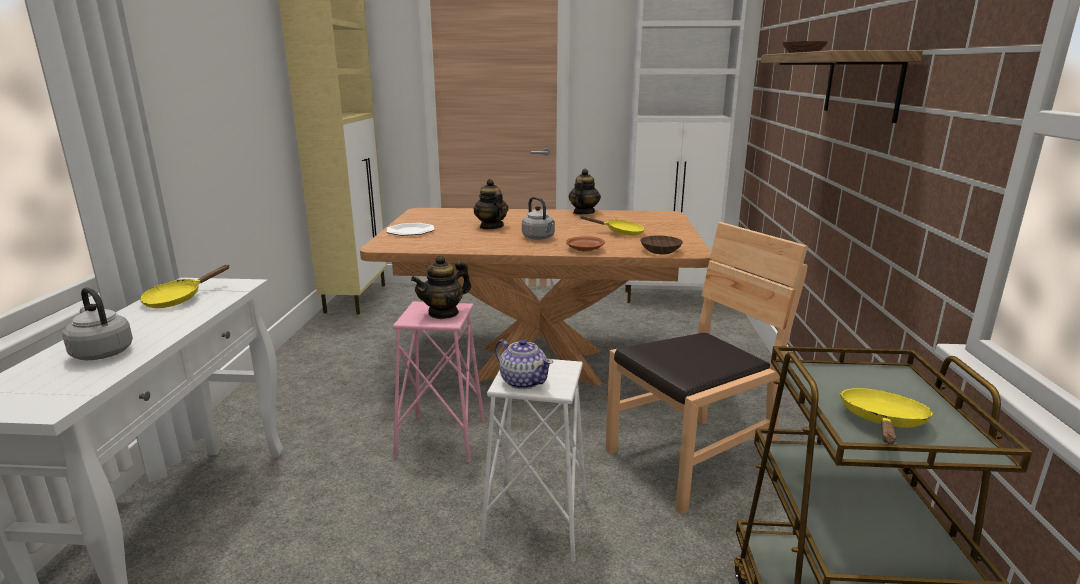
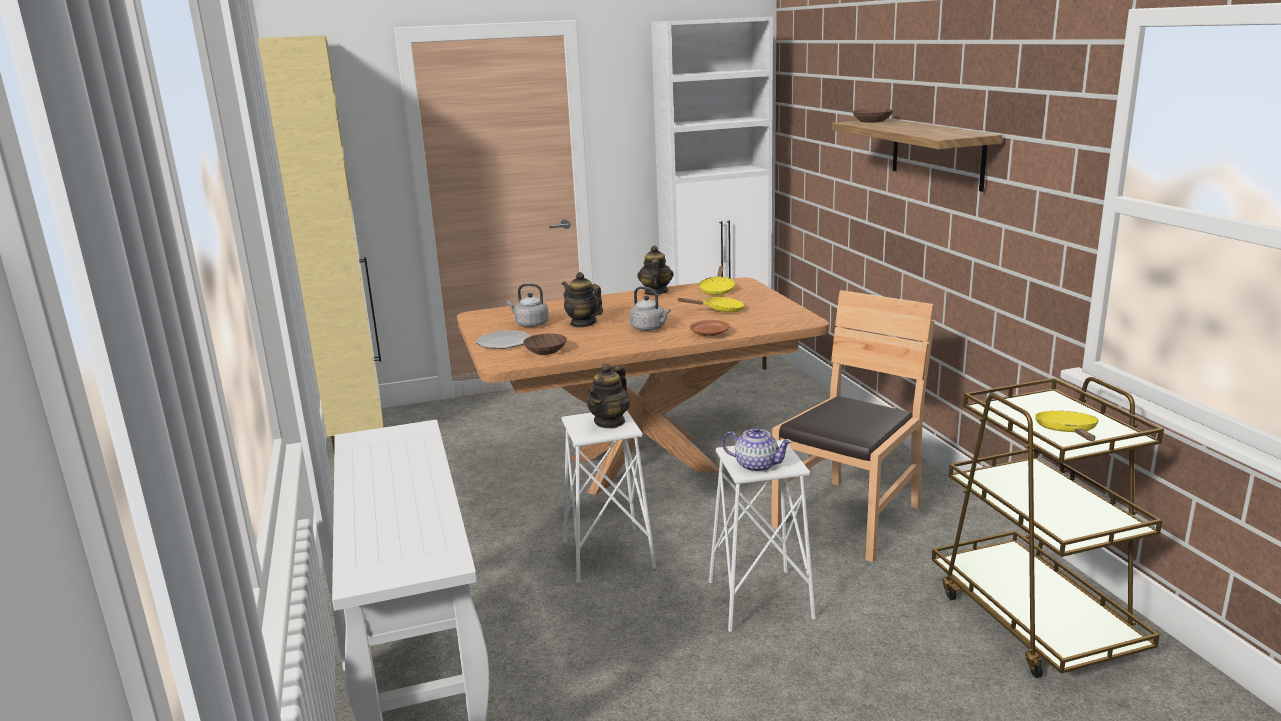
camera: 20 degrees left, 0 degrees up
(101, 352) = (400, 515): grey kettle -> grey kettle (530, 324)
(178, 299) = (379, 455): yellow frying pan -> yellow frying pan (717, 290)
(441, 438) = (607, 555): pink stool -> white stool
(660, 251) = (778, 324): brown bowl -> brown bowl (545, 350)

